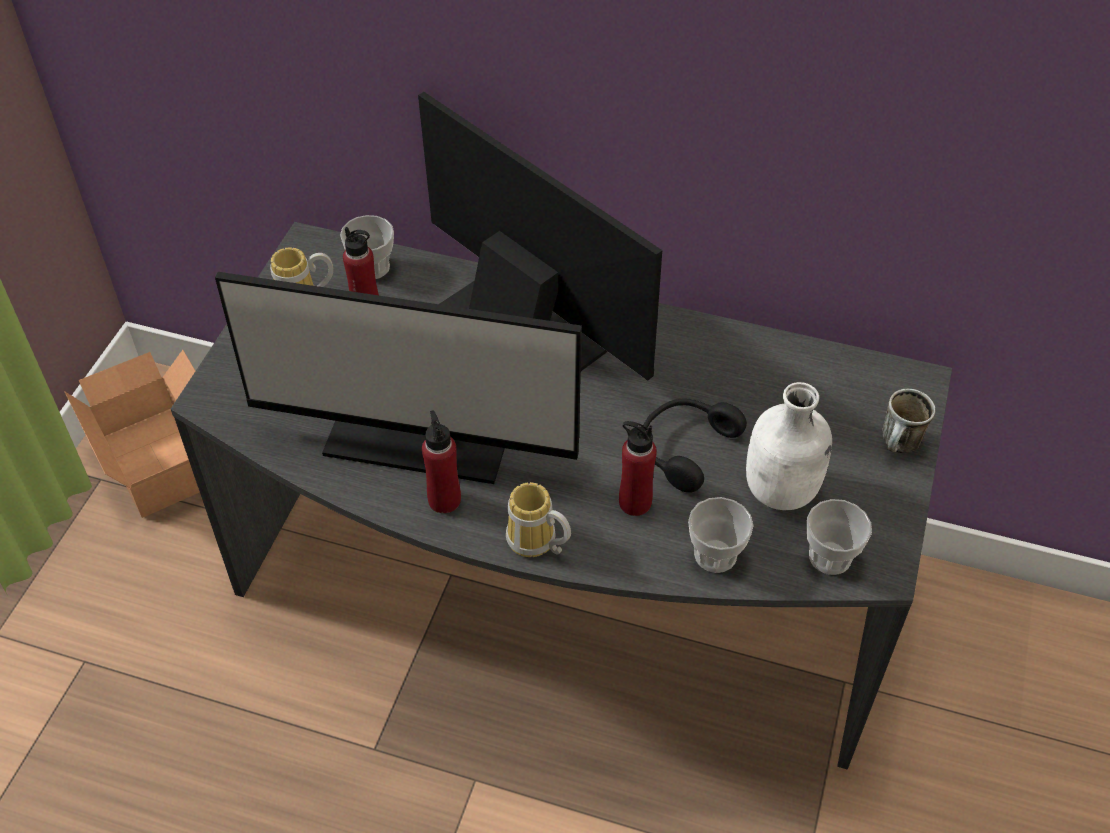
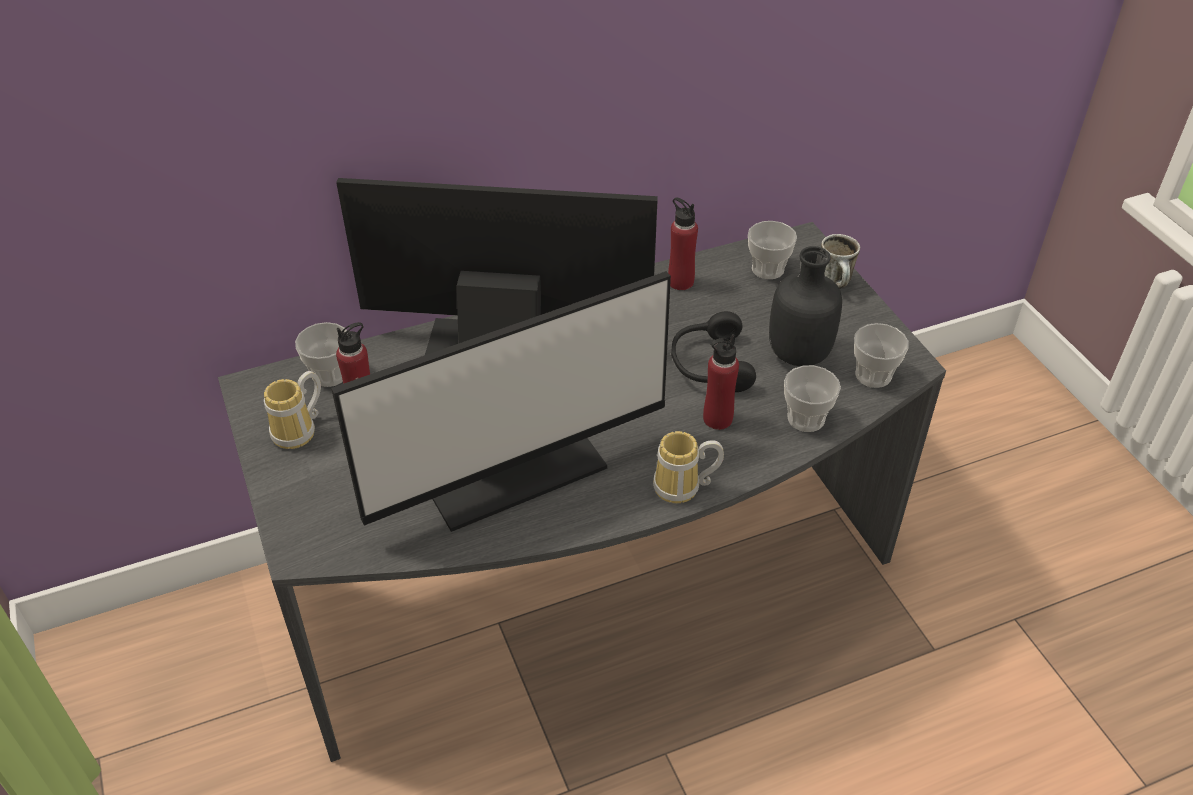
camera: 40 degrees left, 5 degrees down
(162, 456) = (144, 699): cardboard box -> none
(444, 500) = (583, 502): red bottle -> red bottle (680, 282)
(782, 491) = (800, 354): white bottle -> black bottle
(847, 390) = (767, 269): none -> cup

